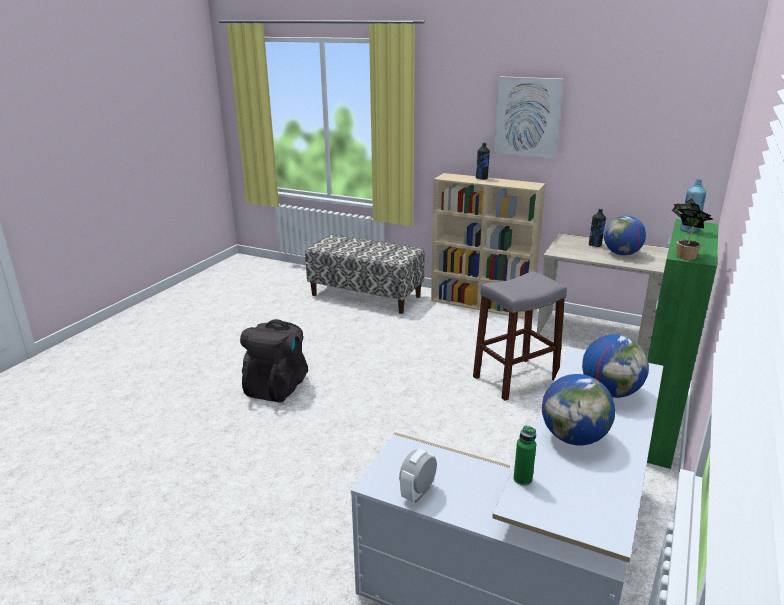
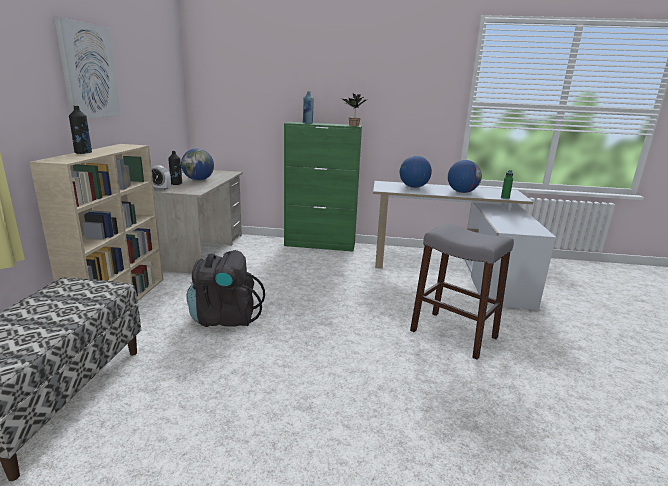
camera: 110 degrees left, 5 degrees down
(277, 386) = (365, 414): black backpack -> black backpack (225, 318)
(418, 492) = (531, 225): alarm clock -> alarm clock (160, 188)
(515, 378) = (280, 280): grey stool -> grey stool (453, 334)

